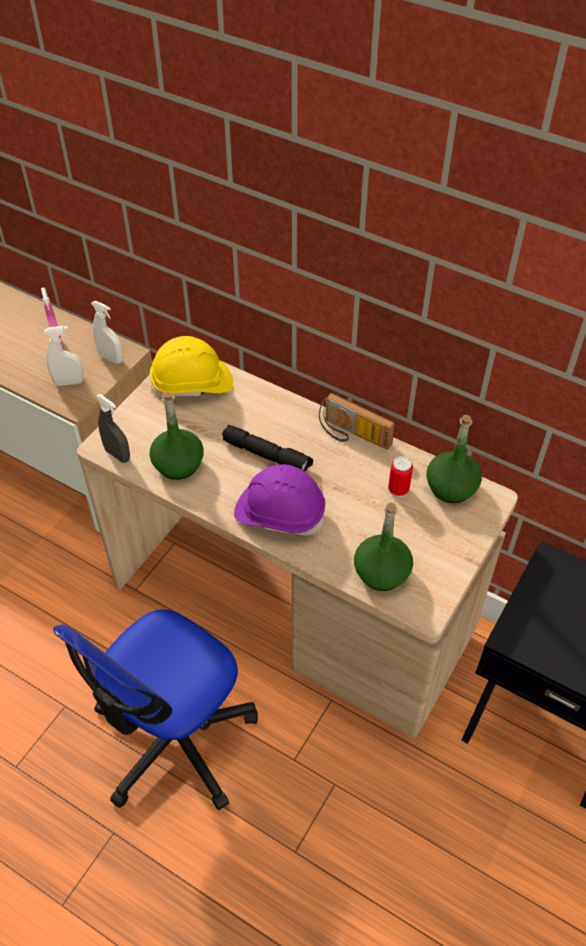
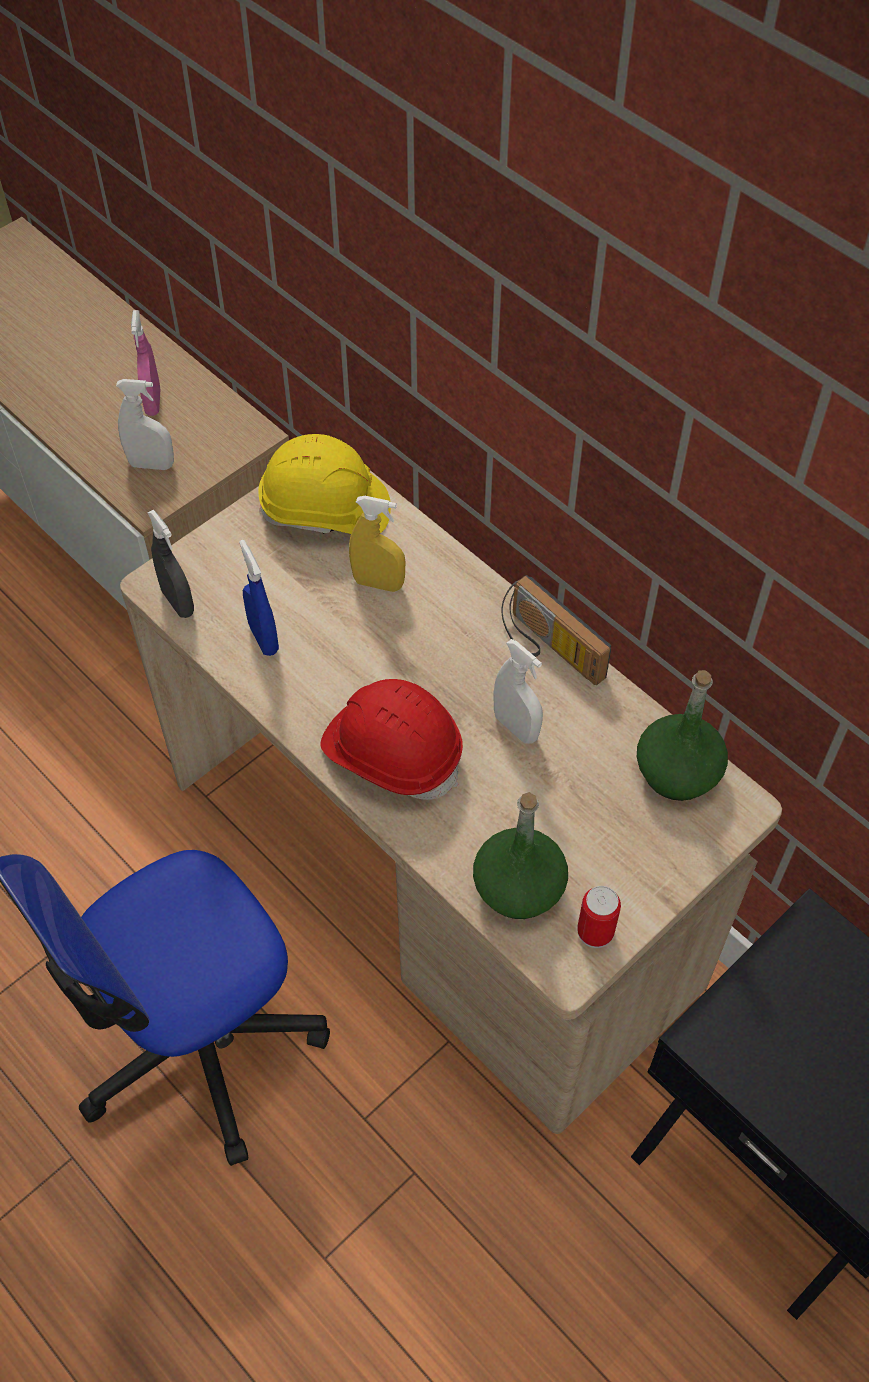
camera: 15 degrees right, 5 degrees up
(111, 358) = (225, 438): white spray bottle -> white spray bottle (516, 727)
(178, 464) = (263, 638): green bottle -> blue spray bottle
(238, 419) = (378, 583): none -> yellow spray bottle
(268, 456) = (404, 654): black flashlight -> none
(280, 513) = (392, 753): purple hard hat -> red hard hat
(398, 489) = (591, 756): can -> can (595, 932)

